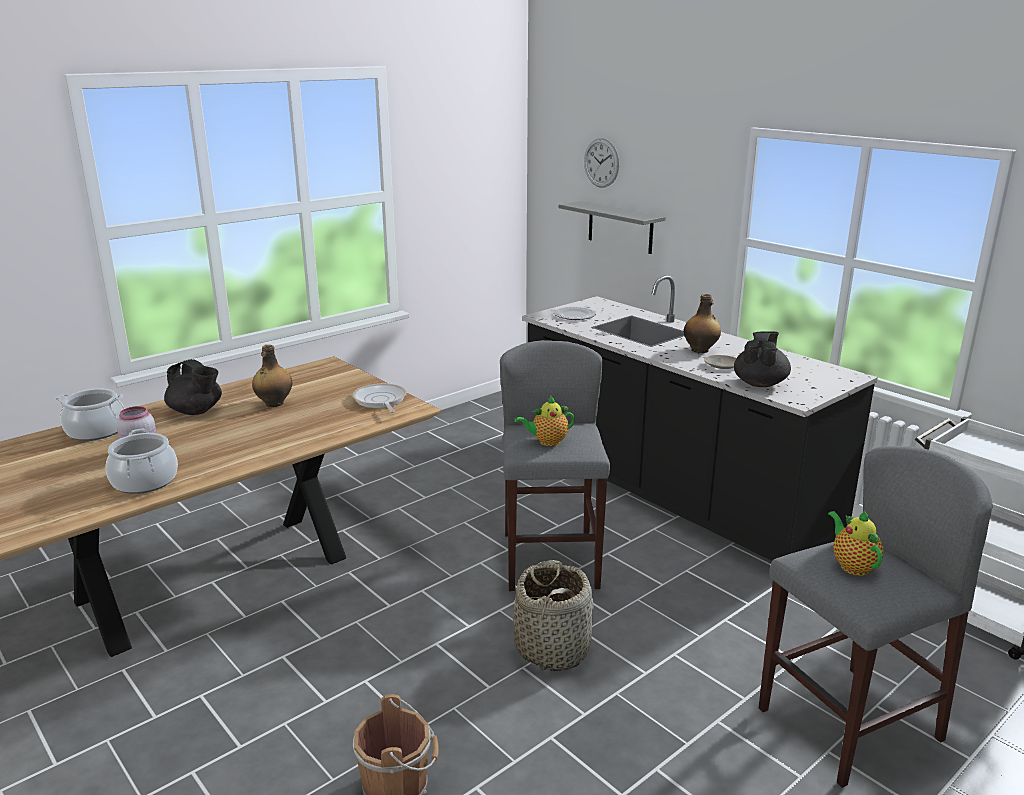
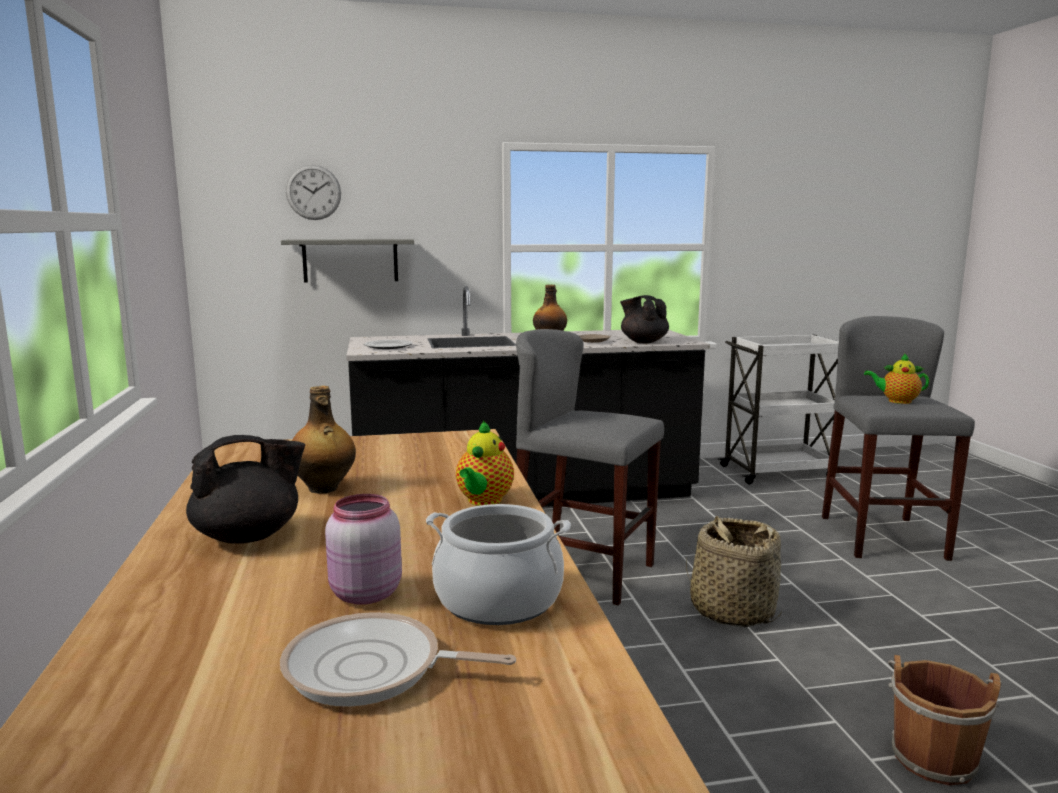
camera: 60 degrees left, 10 degrees down
(96, 431) = (169, 628): cooking pot -> none
(380, 401) = (423, 444): frying pan -> frying pan (371, 670)
(547, 442) = (608, 422): teapot -> teapot (483, 501)

